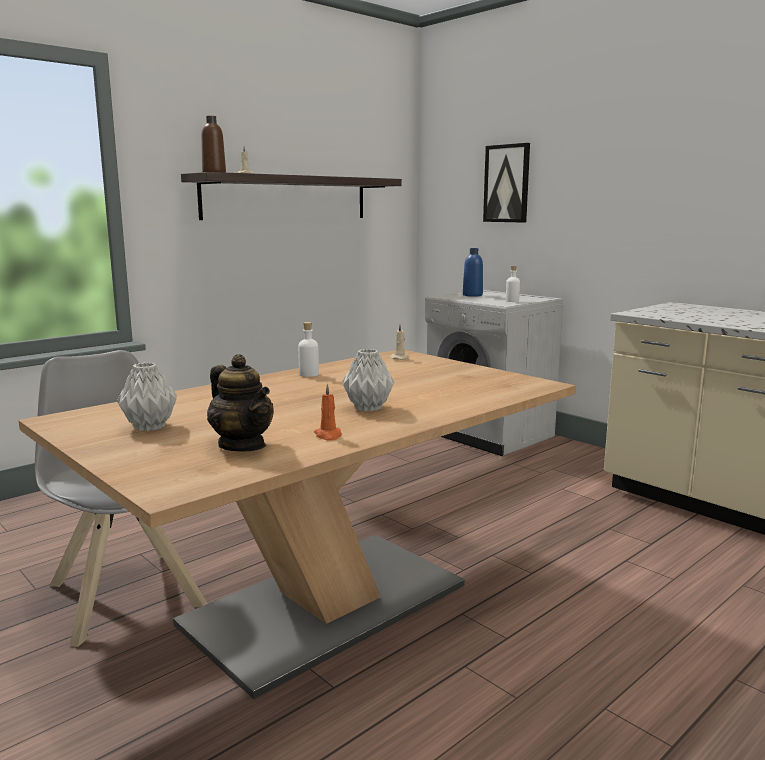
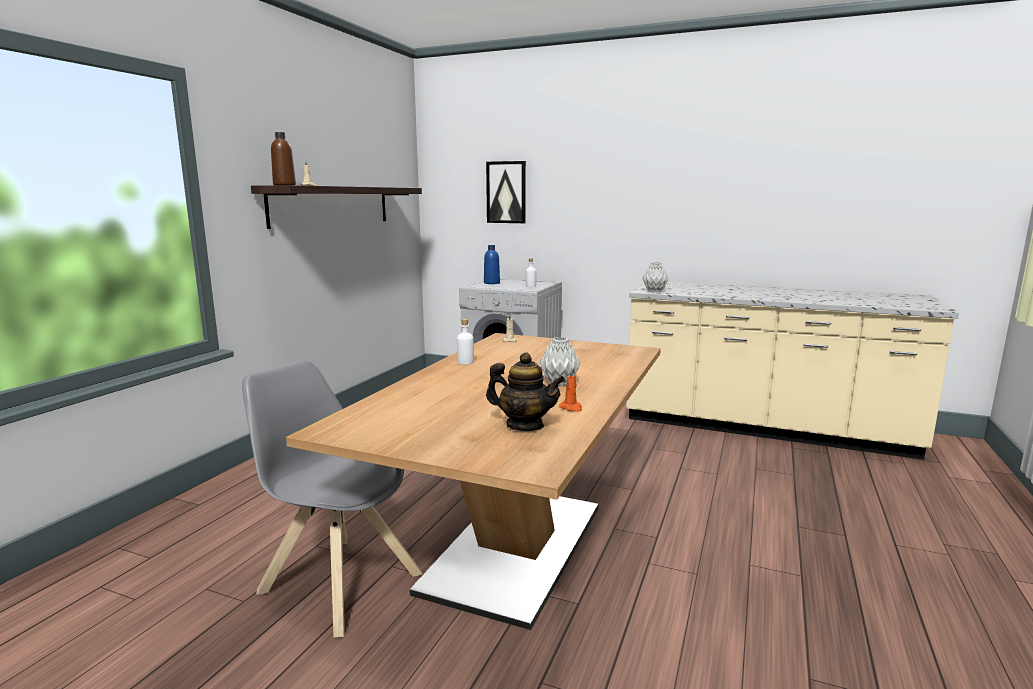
camera: 25 degrees left, 0 degrees up
(149, 427) = (422, 424): grey vase -> grey vase (655, 291)

